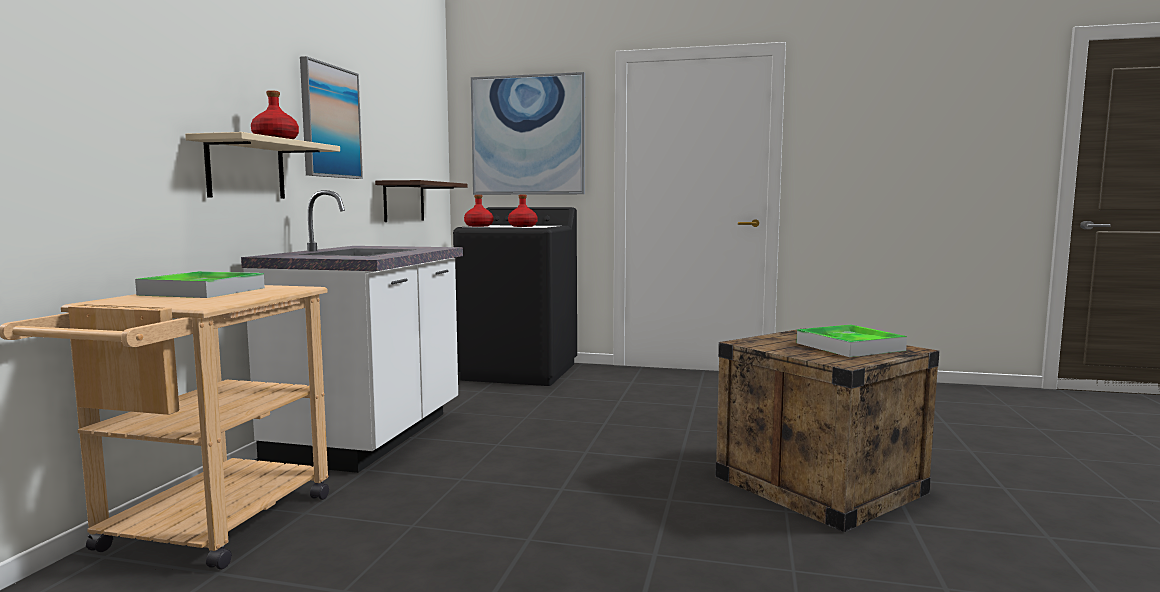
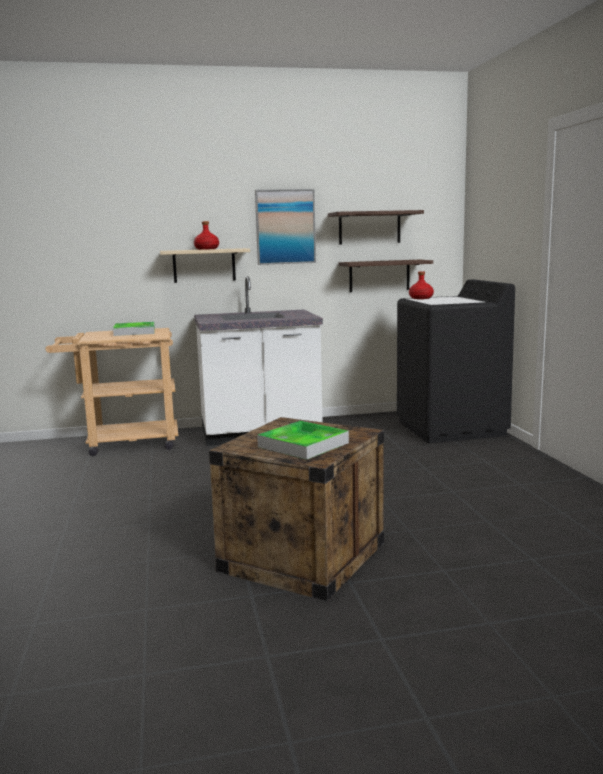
camera: 65 degrees right, 5 degrees up
(395, 138) = (369, 228): none -> shelf
(522, 226) = (439, 301): red bottle -> none
(528, 135) = (498, 212): picture -> none

